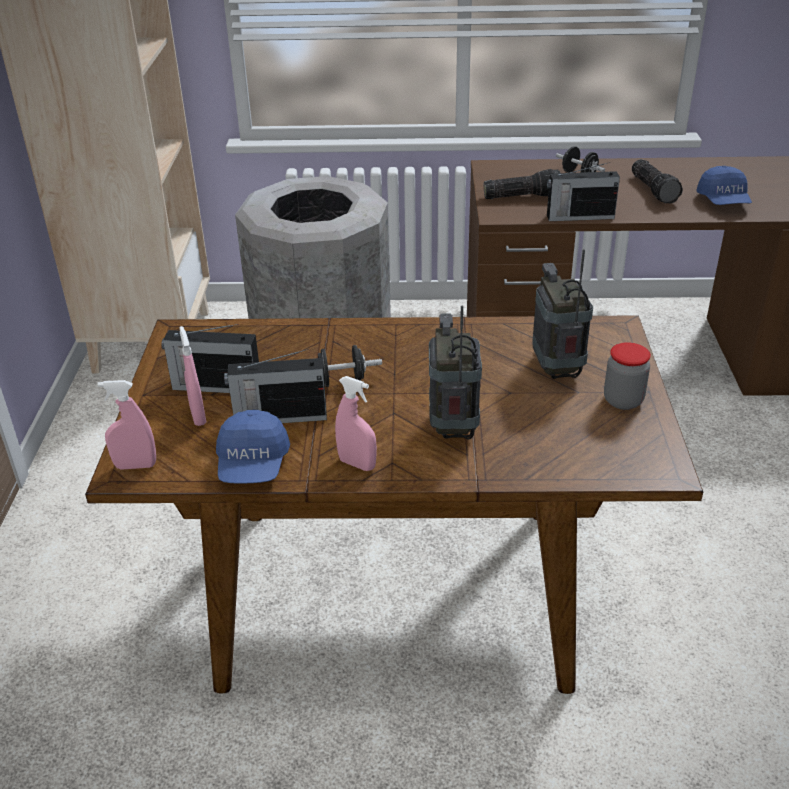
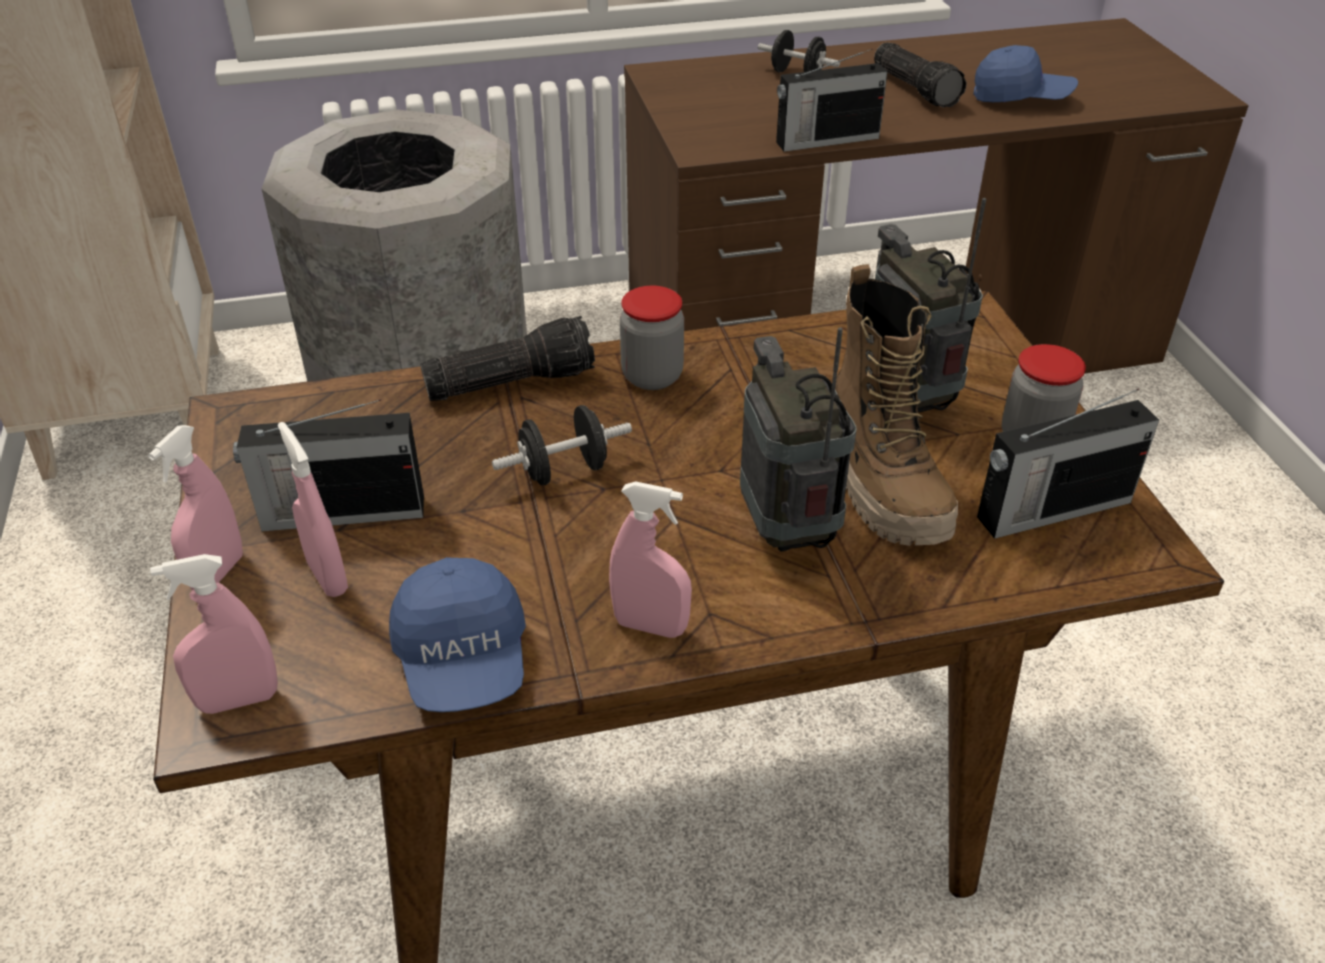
camera: 15 degrees left, 5 degrees up
(144, 406) = (218, 573): none -> pink spray bottle
(279, 417) = (478, 556): radio -> radio (1050, 510)
(411, 339) = (652, 376): none -> jar
(518, 415) = (881, 489): none -> boot
(522, 196) = (726, 115): flashlight -> flashlight (511, 380)
(723, 201) = (1021, 97): blue cap -> blue cap turned 60 degrees counterclockwise

